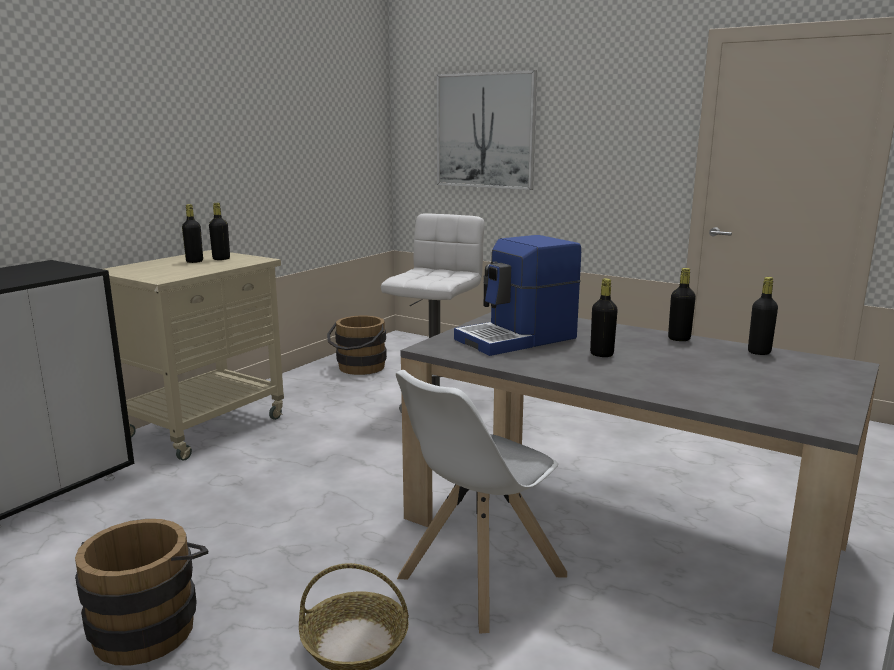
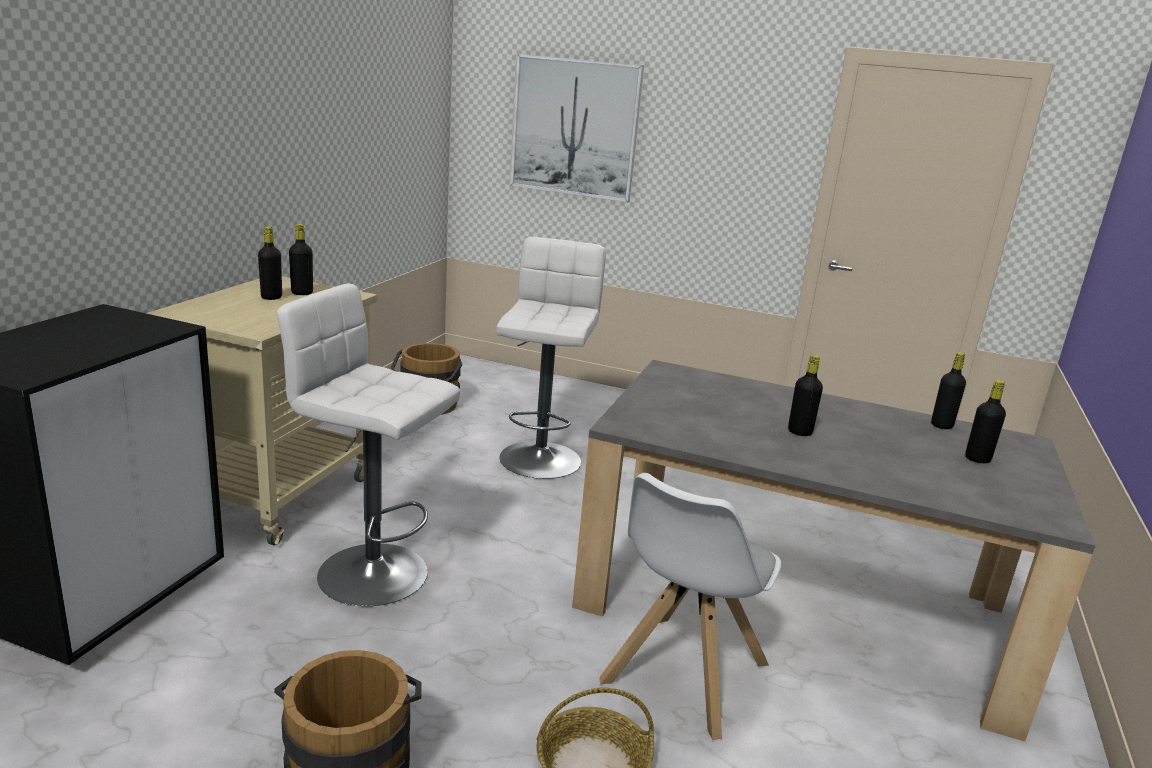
camera: 15 degrees left, 5 degrees up
(248, 483) = (372, 573): none -> white stool
(518, 339) = (702, 411): coffee machine -> none
(679, 339) = (858, 408): black bottle -> black bottle (977, 459)

